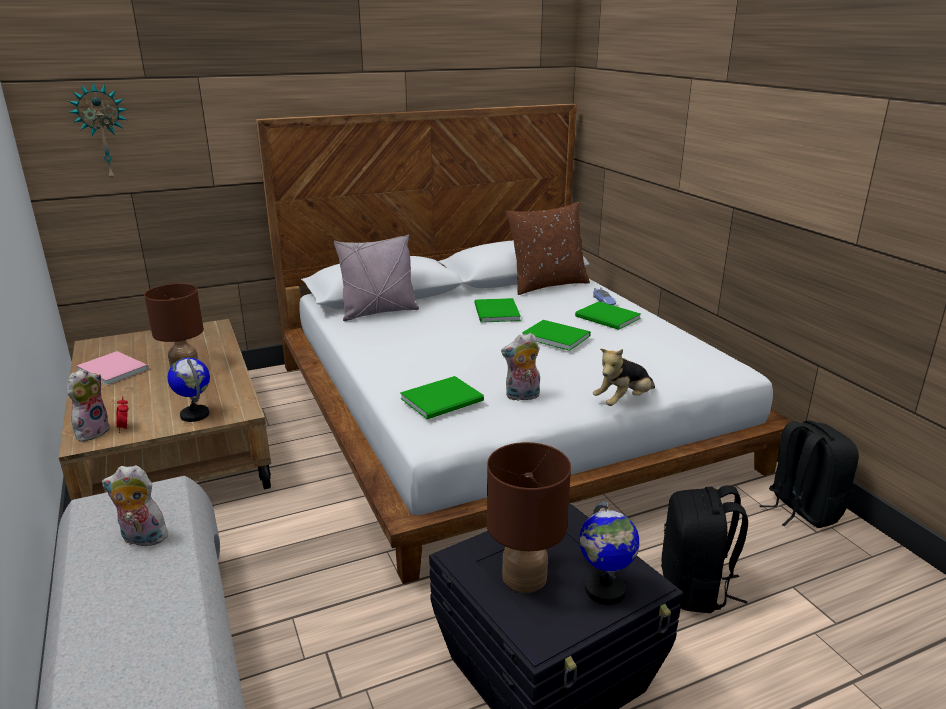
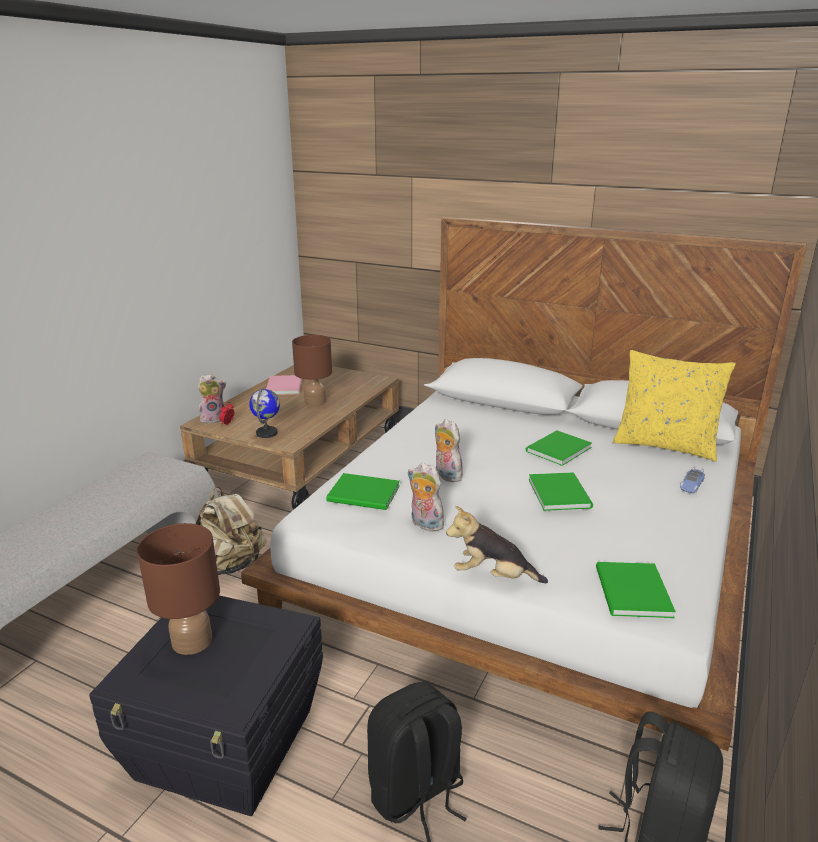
camera: 50 degrees right, 0 degrees up
(103, 132) = (343, 213): wall clock -> none
(142, 539) = (130, 489): plush toy -> plush toy (446, 475)
(288, 568) = (230, 566): none -> beige backpack
(379, 312) = (471, 411): purple pillow -> none
(547, 285) = (665, 445): brown pillow -> yellow pillow
(604, 590) = (207, 689): globe -> none
(608, 318) = (651, 502): green book -> green book (631, 593)

